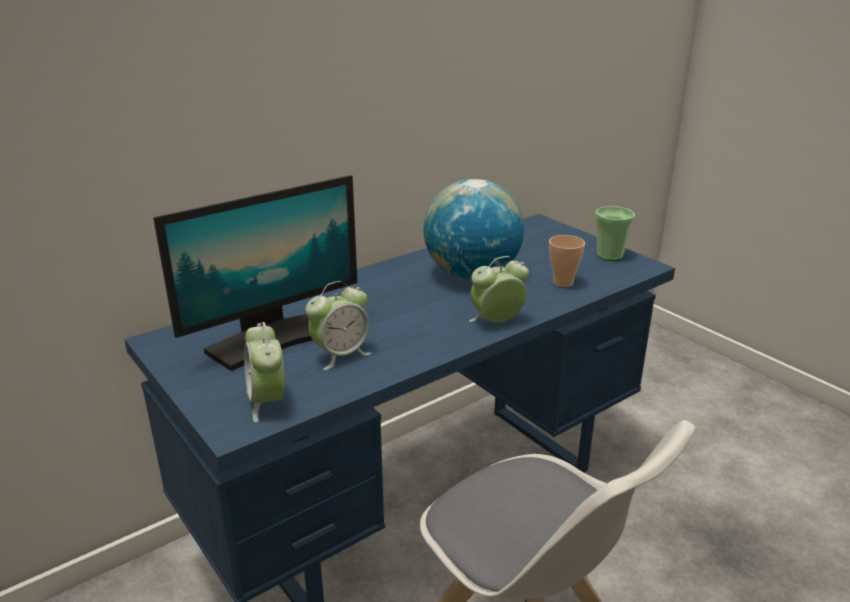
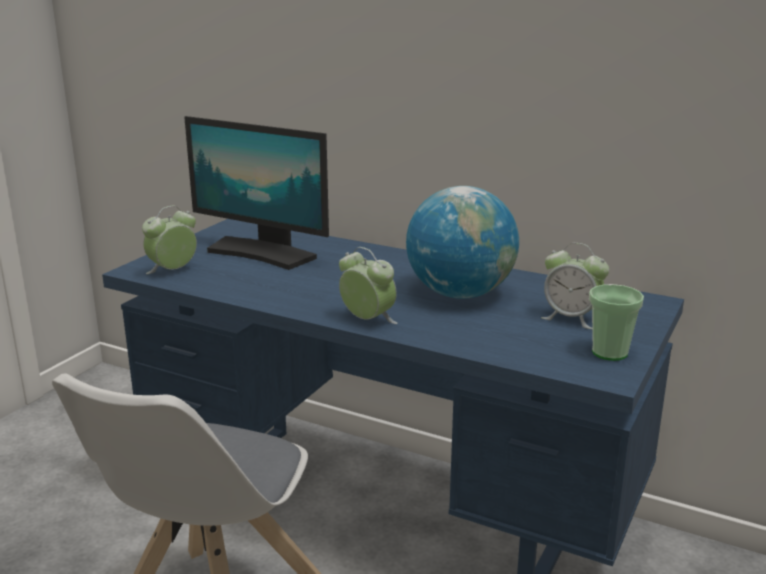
camera: 65 degrees right, 5 degrees down
(340, 355) = (255, 277): alarm clock -> alarm clock (571, 318)
(563, 283) = (495, 337): cup -> none

